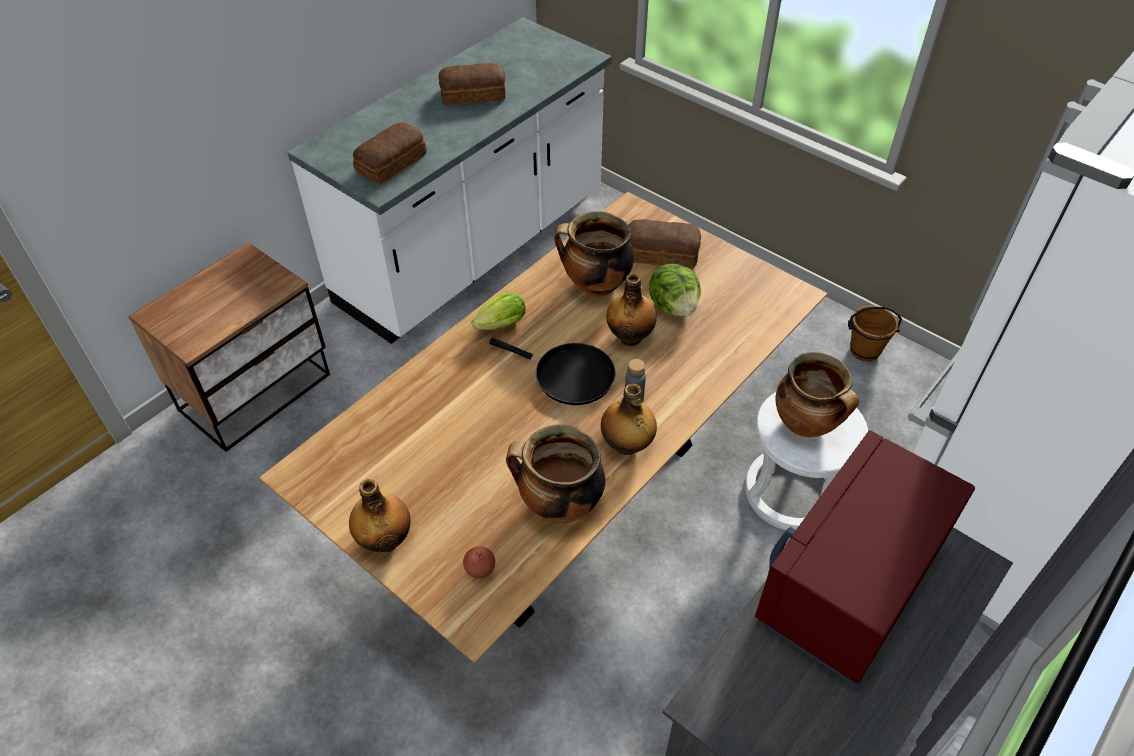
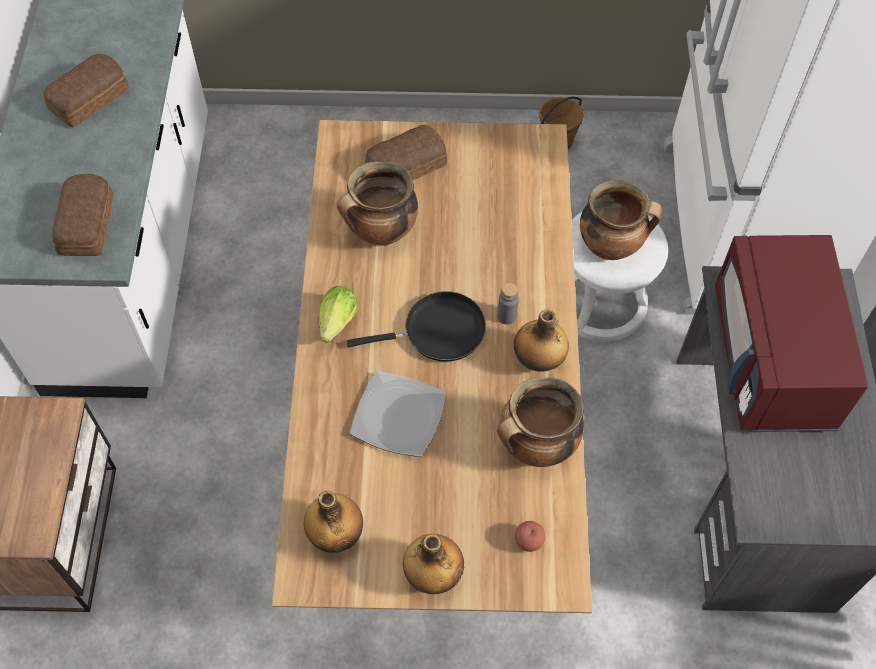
camera: 40 degrees left, 10 degrees up
(478, 413) = (398, 415): none -> plate
(630, 336) = (453, 262): bottle -> bottle (336, 534)
(674, 306) = (462, 212): lettuce -> none

